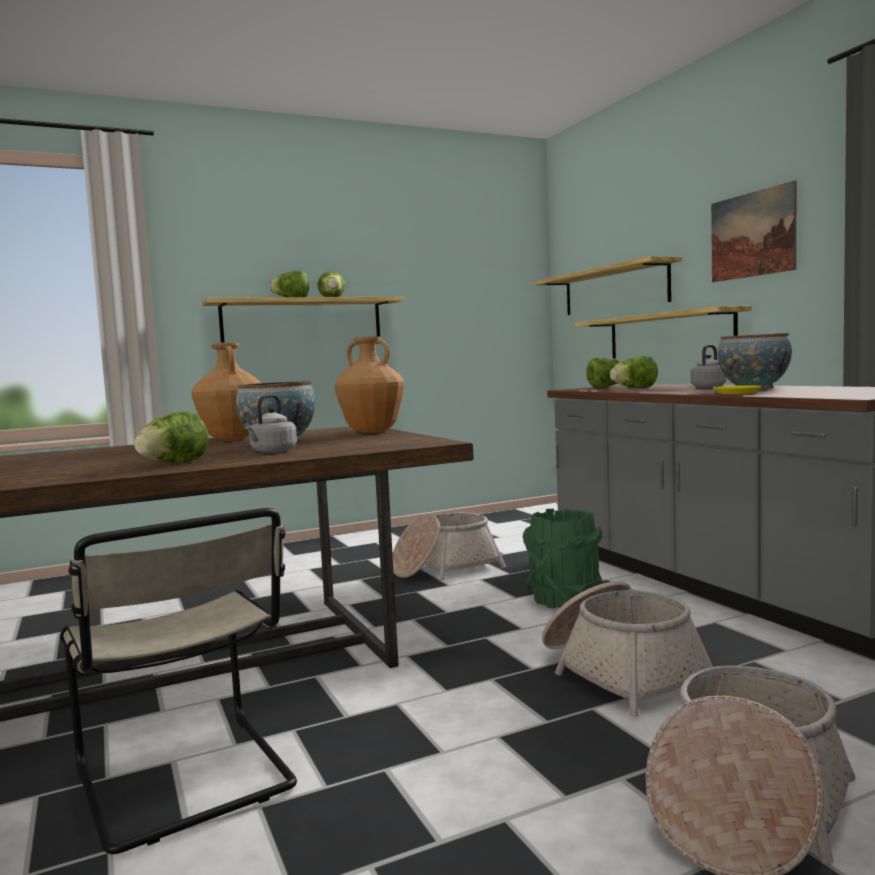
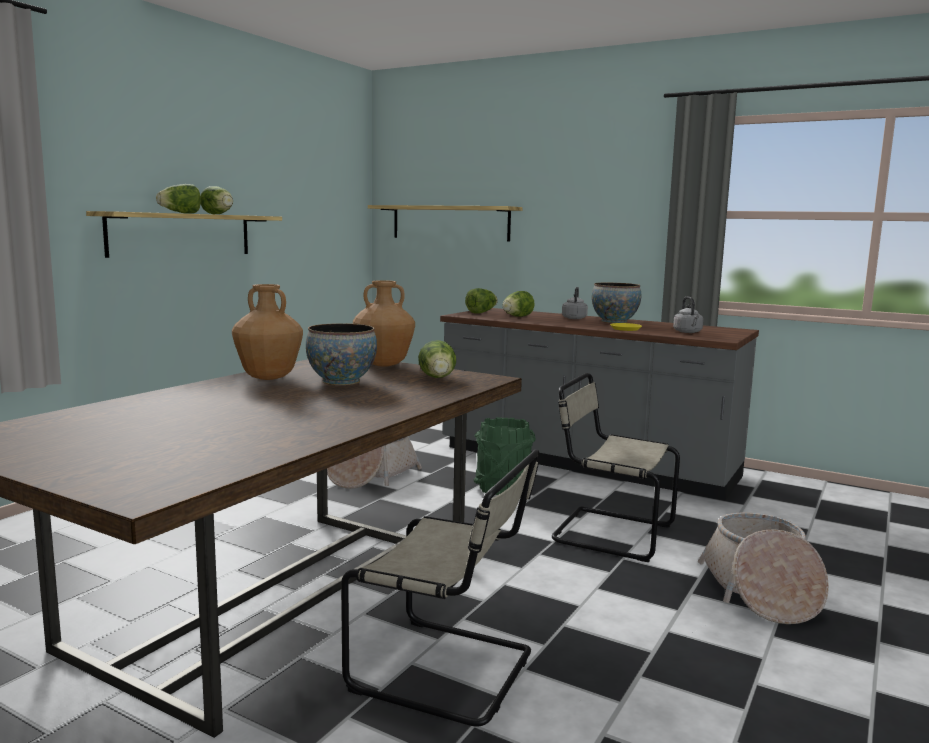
camera: 35 degrees left, 5 degrees up
(174, 464) = (346, 414): lettuce -> lettuce (438, 378)
(272, 451) = (384, 394): grey kettle -> grey kettle (688, 332)
(621, 672) = (608, 533): basket -> beige chair
(668, 335) = (506, 268): shelf -> none
(752, 234) = (588, 202): picture -> none

